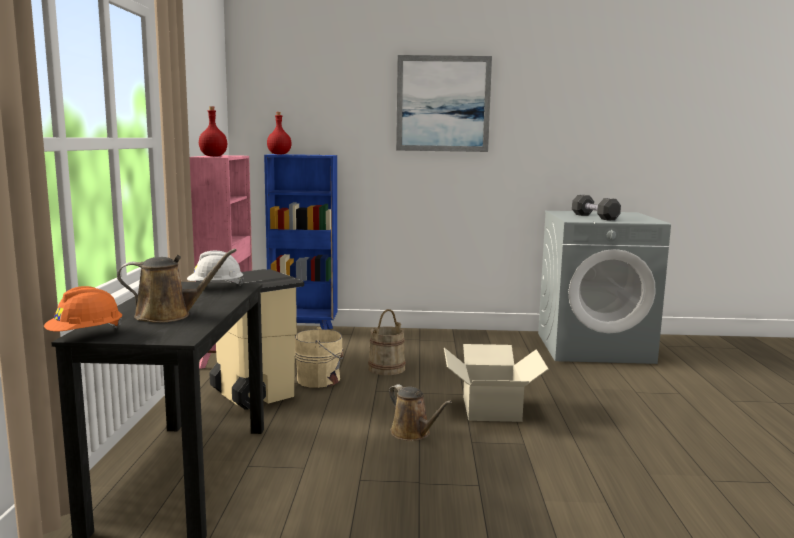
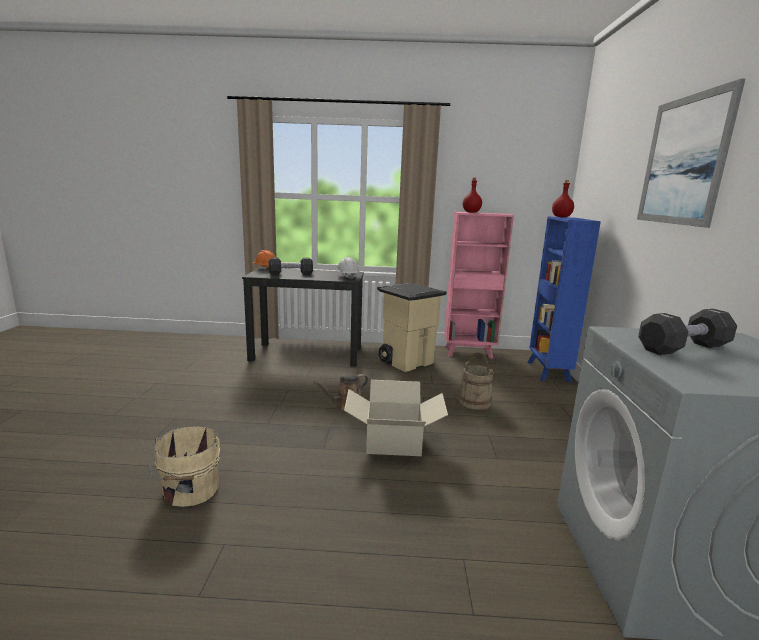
camera: 90 degrees right, 5 degrees up
(169, 315) = (291, 274): brown watering can -> black dumbbell
(321, 379) = (439, 379): beige bucket -> beige bucket (190, 491)

